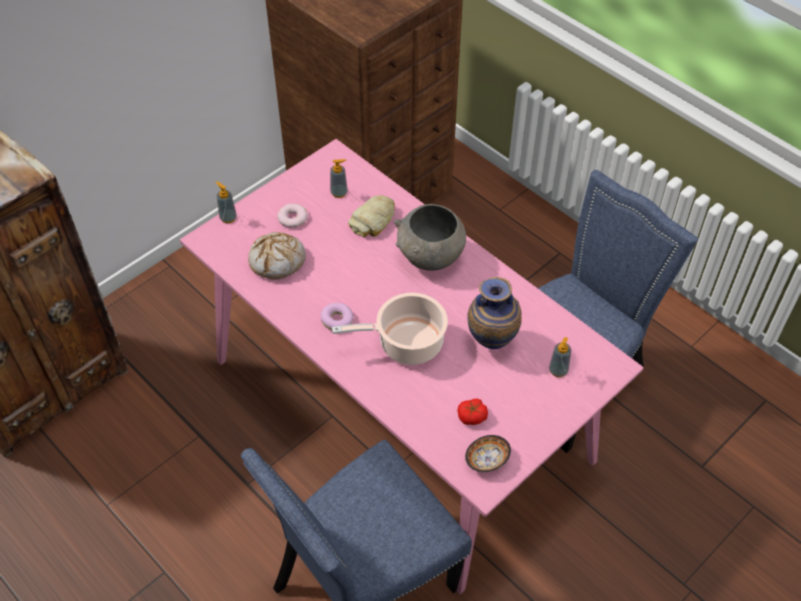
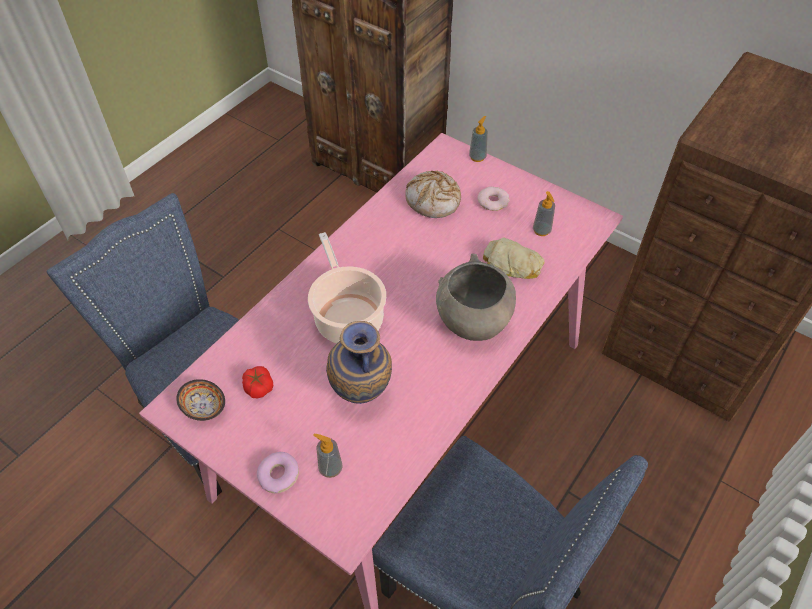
camera: 80 degrees right, 0 degrees up
(337, 320) = (367, 257): donut -> donut (278, 475)

